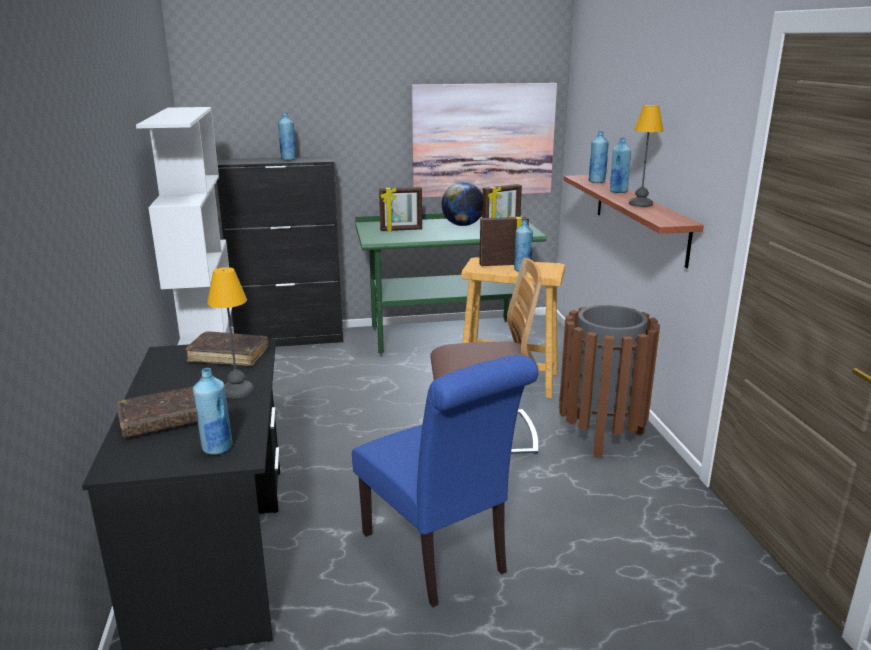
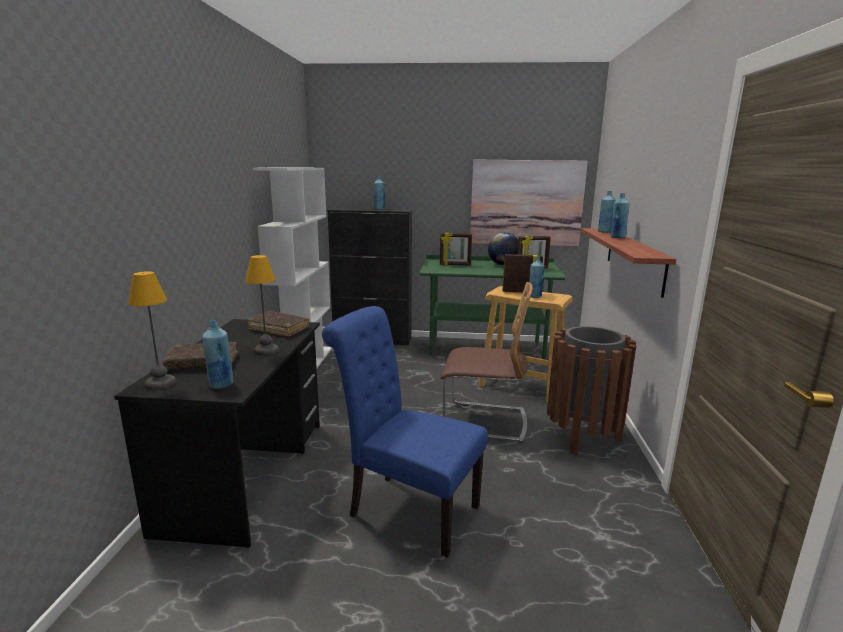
camera: 15 degrees right, 5 degrees down
(439, 557) = (407, 509): blue chair -> blue chair turned 135 degrees clockwise
(641, 204) = (630, 244): table lamp -> table lamp (161, 383)

